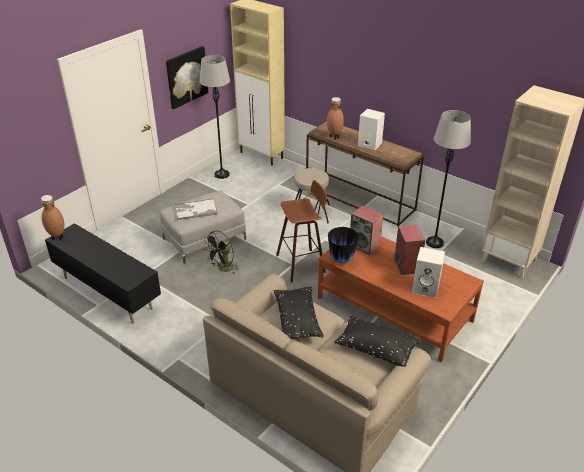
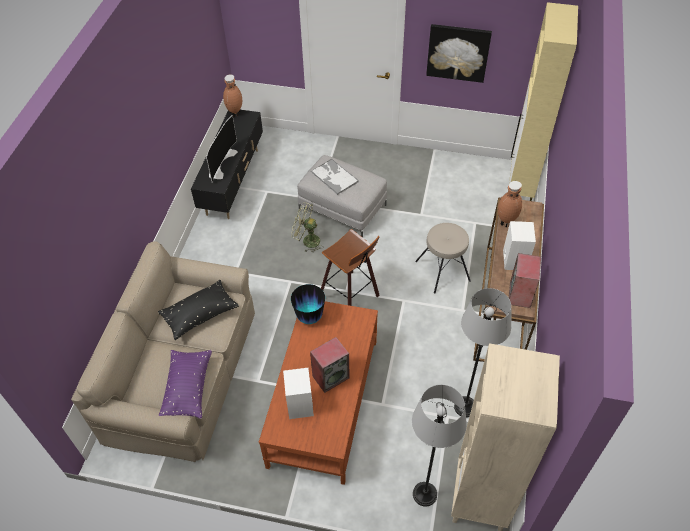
camera: 65 degrees right, 15 degrees up
(114, 263) = (221, 162): none -> television
(222, 174) = (457, 170): grey floor lamp -> grey floor lamp (424, 494)
(223, 269) = (307, 241): black fan -> green fan
(365, 246) = (344, 329): speaker -> speaker (520, 295)
(375, 349) = (188, 388): black pillow -> purple pillow

